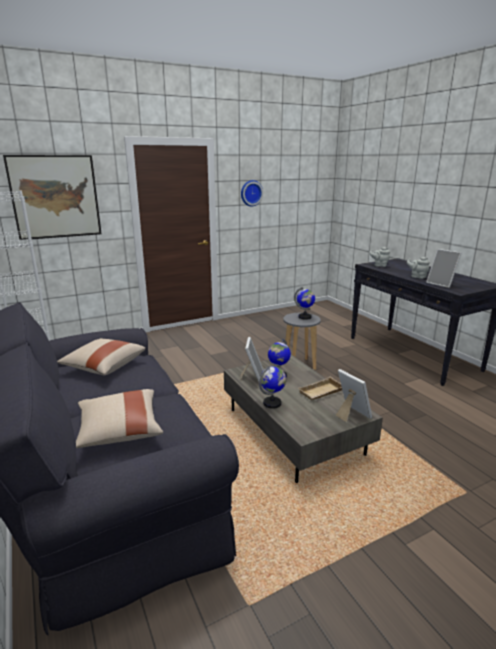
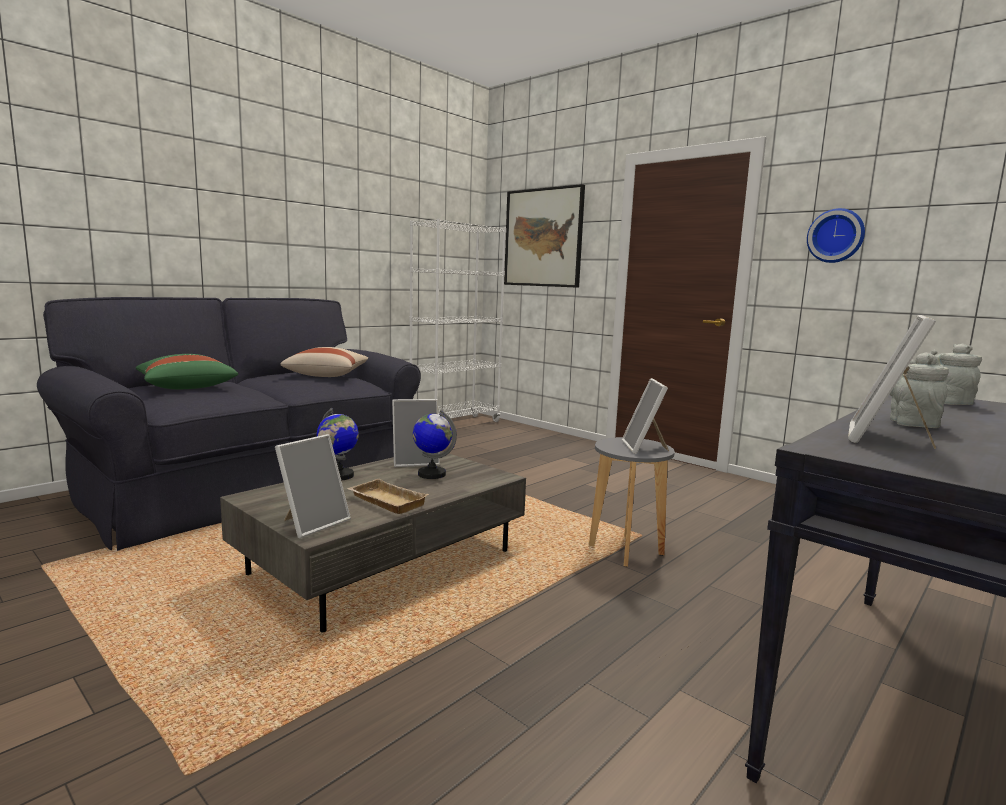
camera: 70 degrees right, 10 degrees down
(120, 430) = (186, 387): beige pillow -> green pillow
(305, 317) = (644, 448): globe -> picture frame

